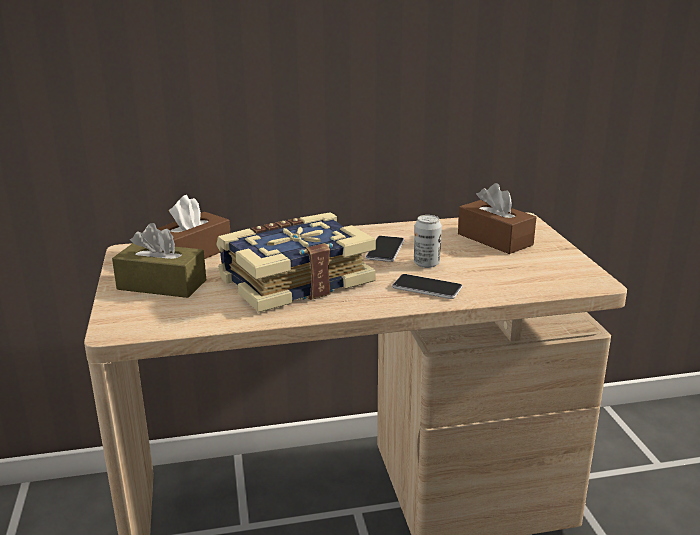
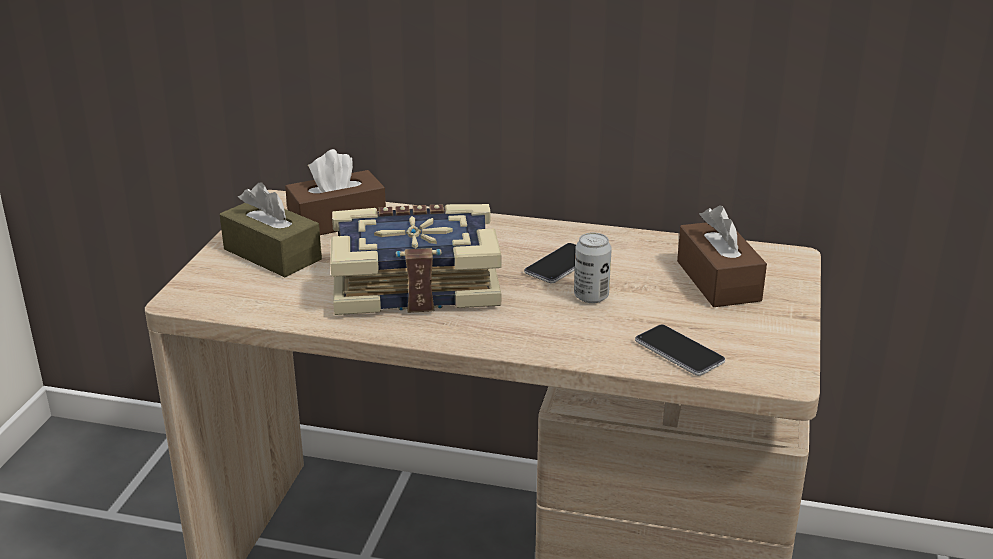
camera: 25 degrees right, 5 degrees up
(427, 288) = (557, 330): phone -> phone (679, 351)

